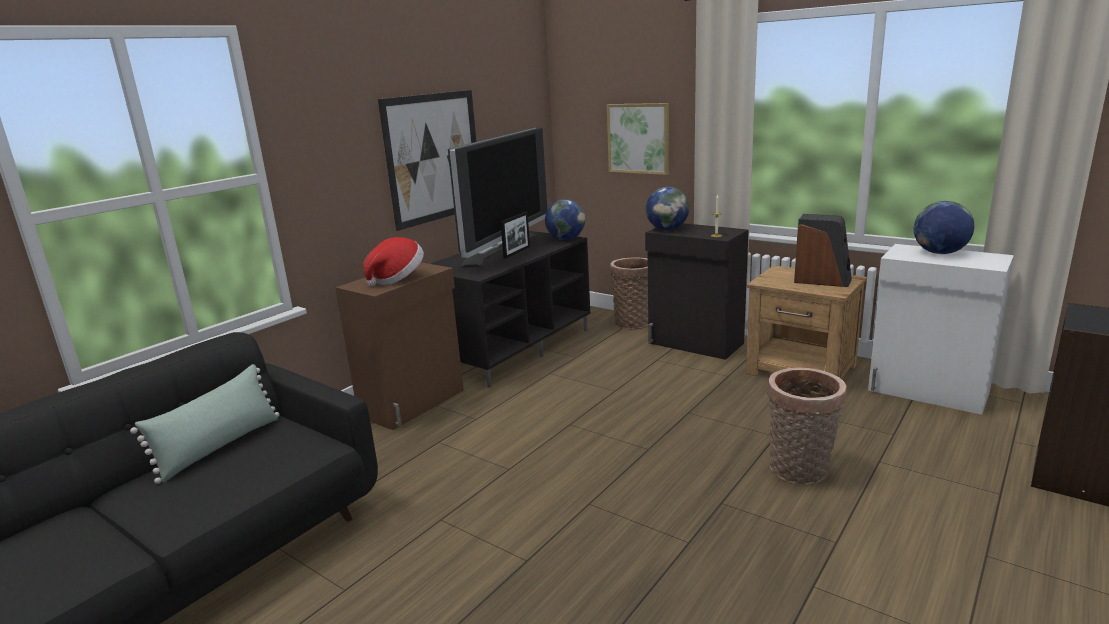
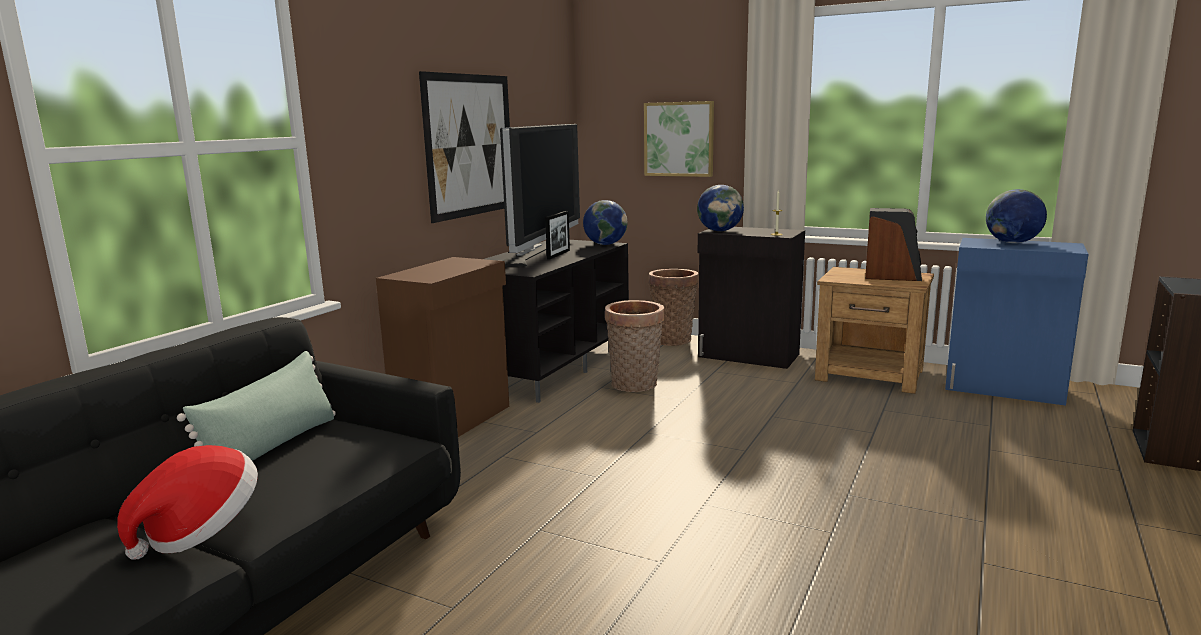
camera: 10 degrees left, 5 degrees down
(397, 279) = (447, 270): hat -> hat (201, 530)
(800, 471) = (915, 462): basket -> basket (635, 386)
(928, 392) = (1004, 388): white cabinet -> blue cabinet

